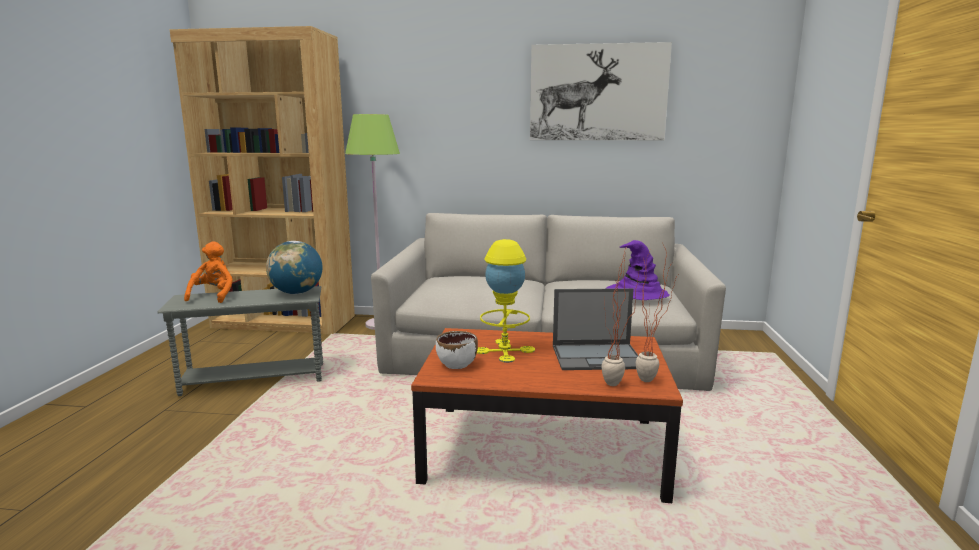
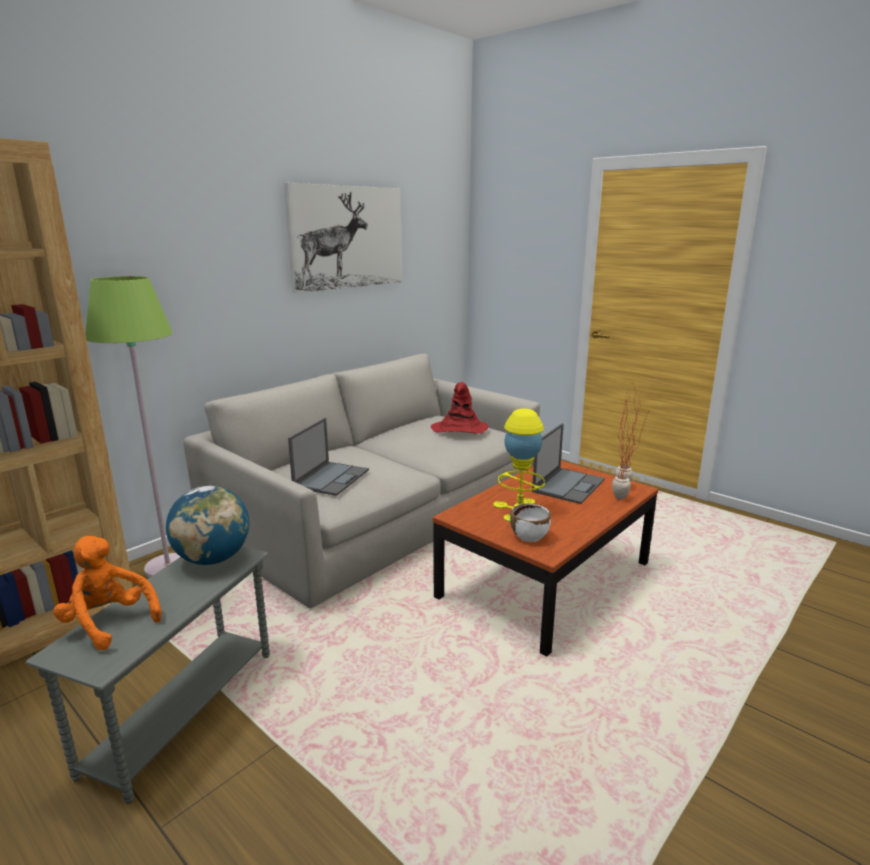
camera: 55 degrees left, 5 degrees up
(457, 288) = (331, 478): none -> laptop
(636, 293) = (459, 429): purple hat -> red hat

